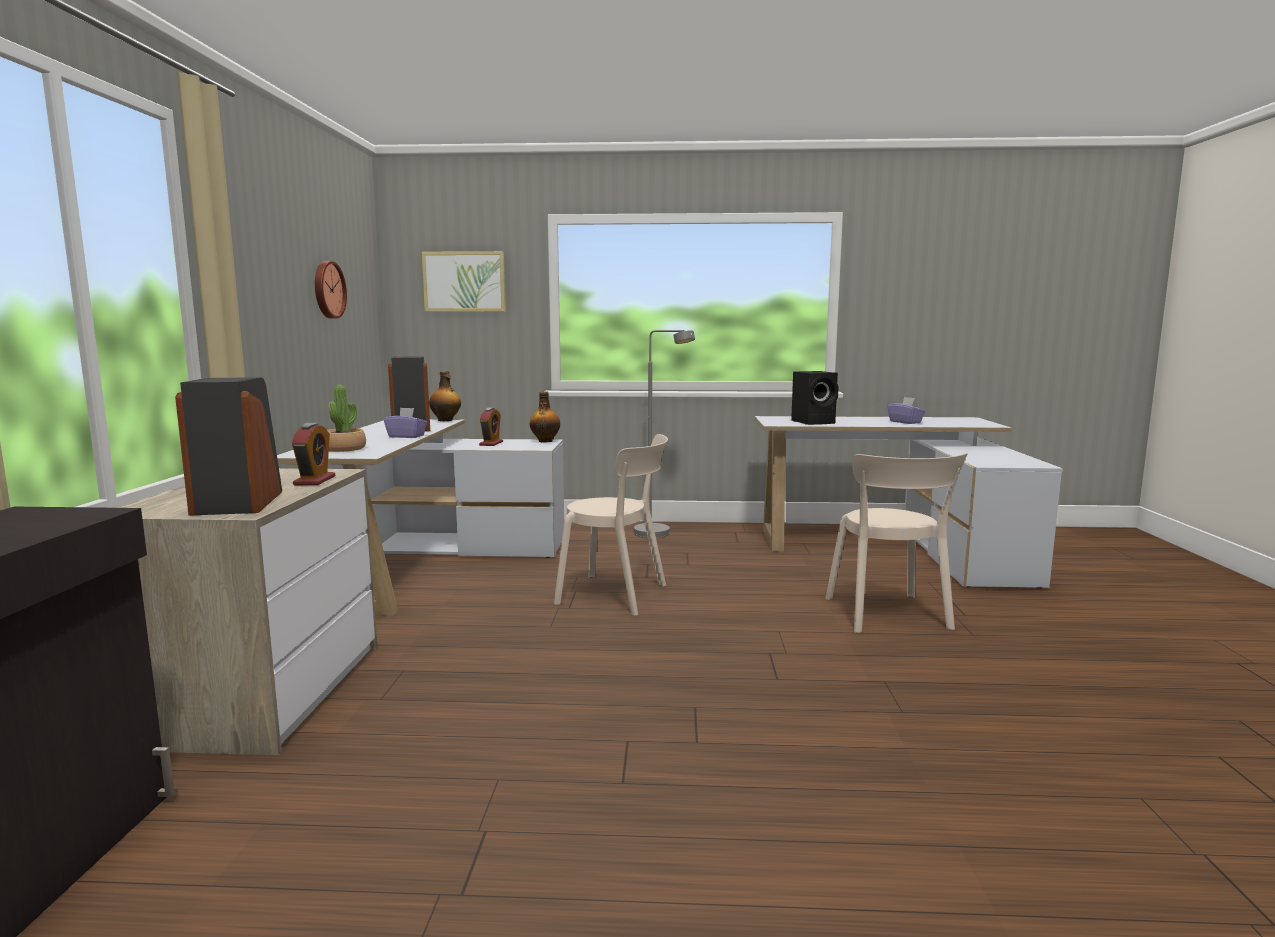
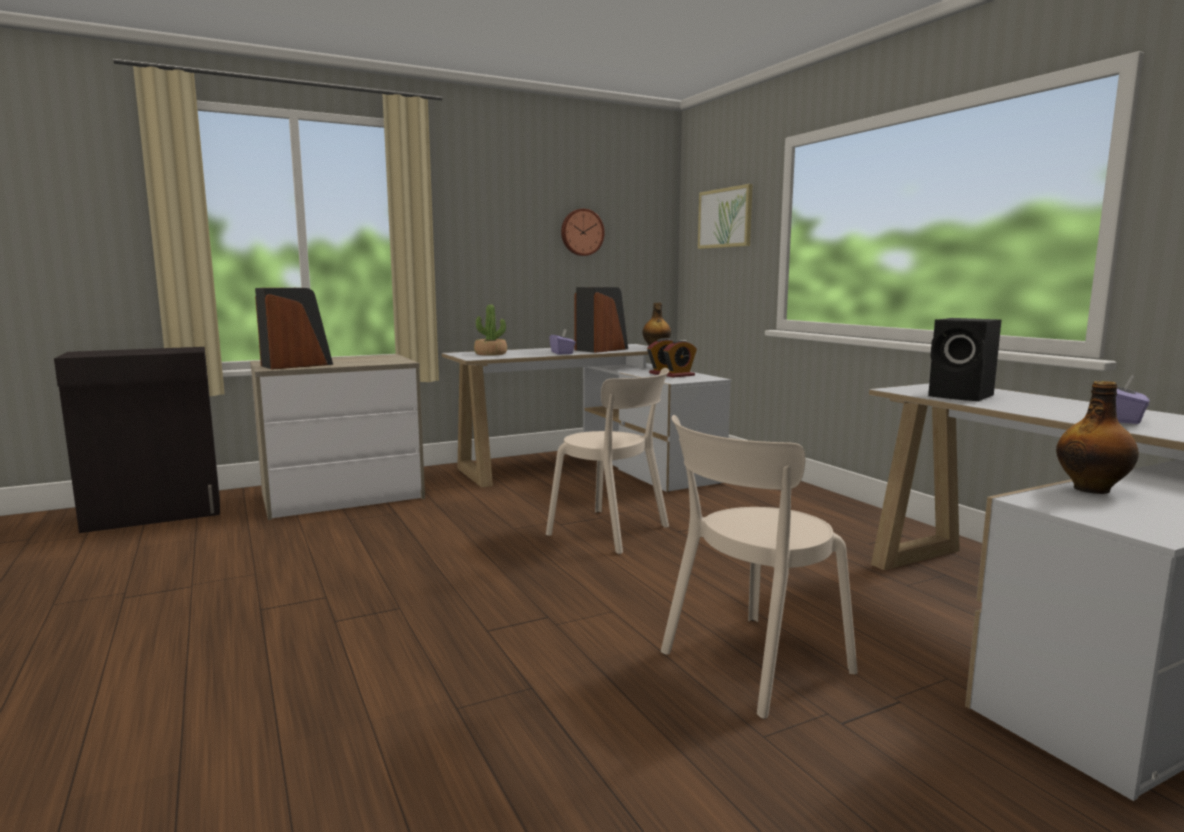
camera: 60 degrees right, 0 degrees up
(314, 480) = (369, 363): alarm clock -> alarm clock (679, 375)
(545, 441) = (708, 378): bottle -> bottle (1092, 489)
(617, 595) = (613, 532): beige chair -> beige chair turned 45 degrees counterclockwise
(659, 535) = (812, 510): grey floor lamp -> none

